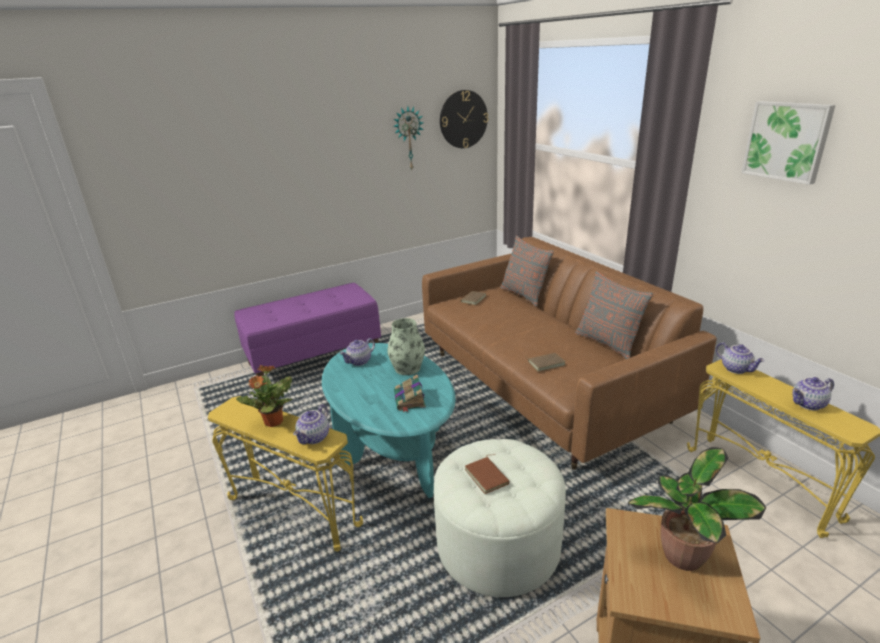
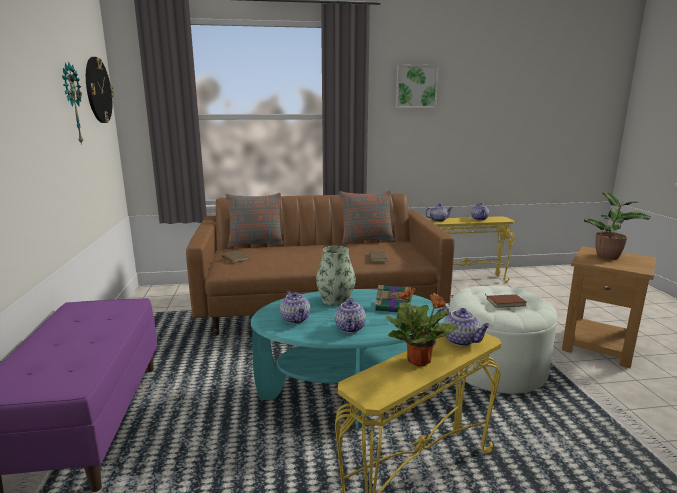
camera: 70 degrees left, 10 degrees down
(353, 388) = (351, 328): none -> teapot

